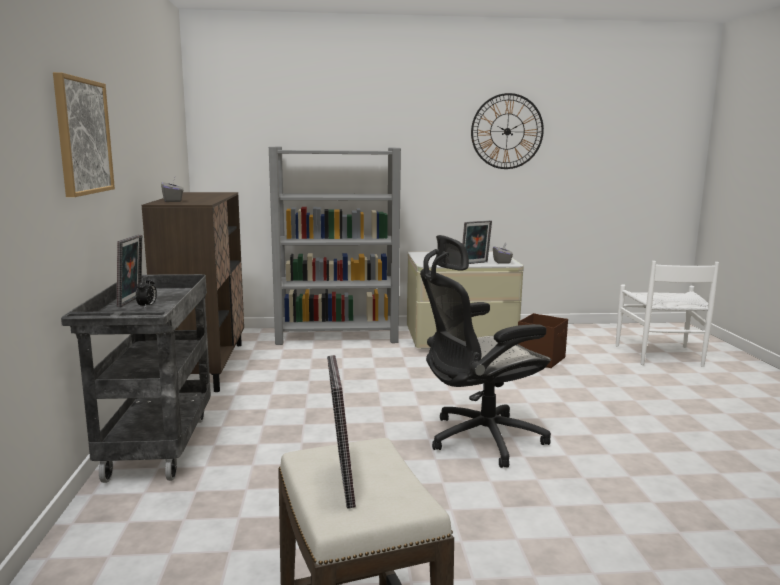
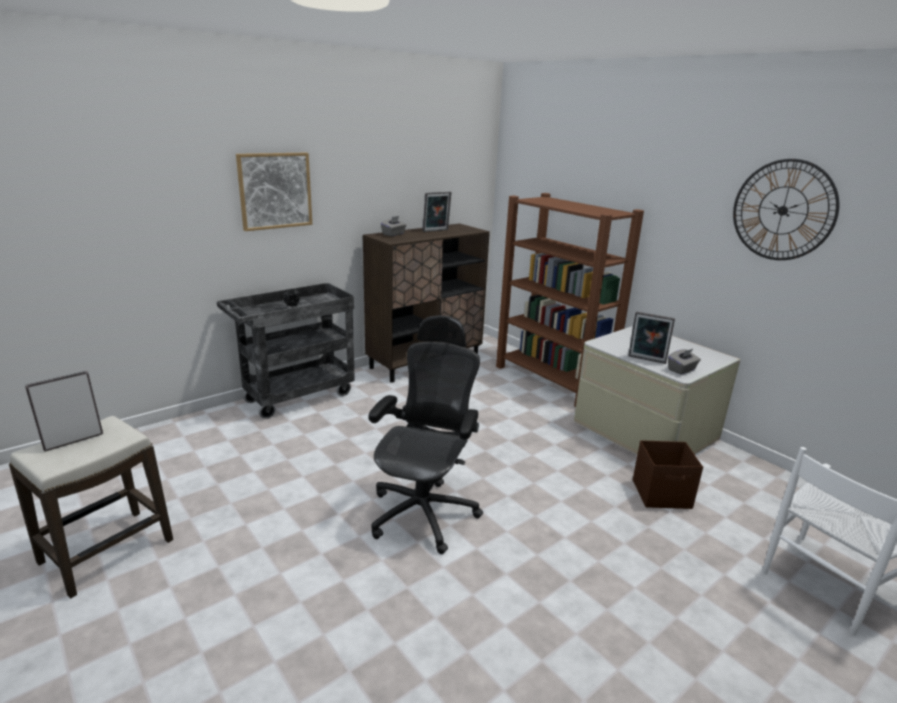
camera: 55 degrees right, 10 degrees up
(132, 301) = (300, 301): picture frame -> picture frame (436, 231)
(337, 336) = (552, 380): grey bookcase -> brown bookcase
(480, 440) = (425, 511): office chair -> office chair turned 75 degrees clockwise

